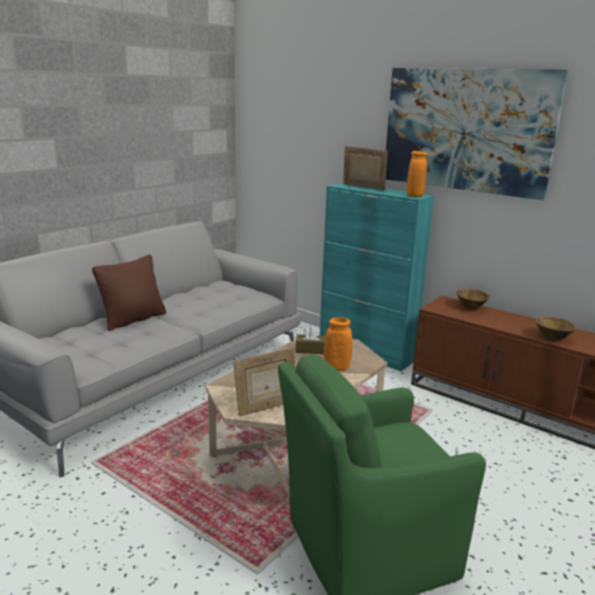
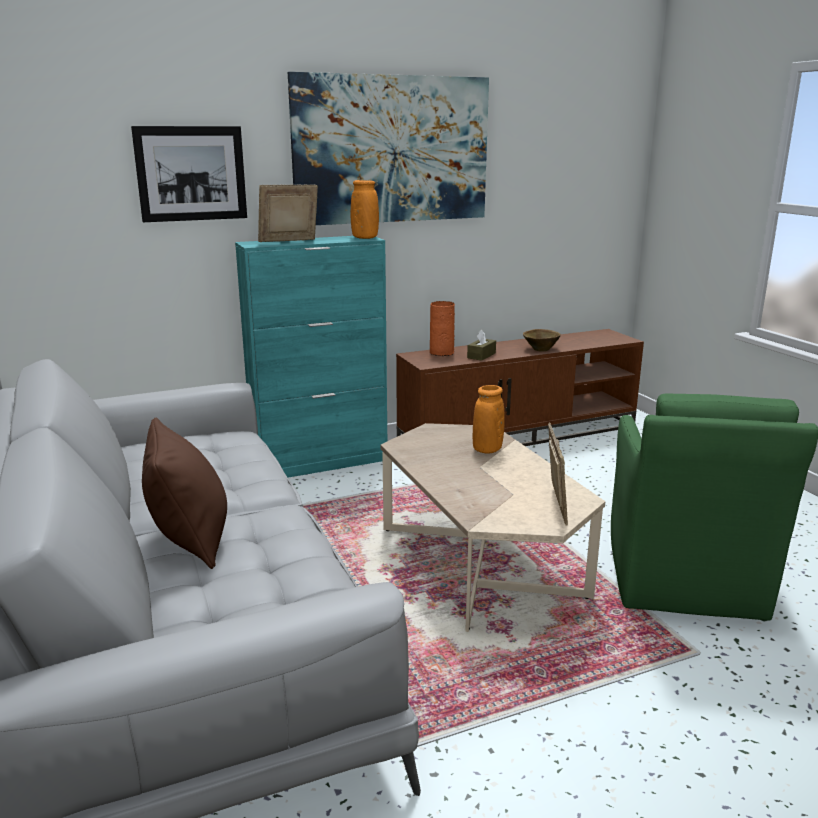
camera: 60 degrees left, 0 degrees up
(310, 350) = (429, 451): brown tissue box -> brown tissue box (481, 355)
(329, 134) = (191, 173): none -> picture
(470, 307) = (441, 352): brown bowl -> orange vase

